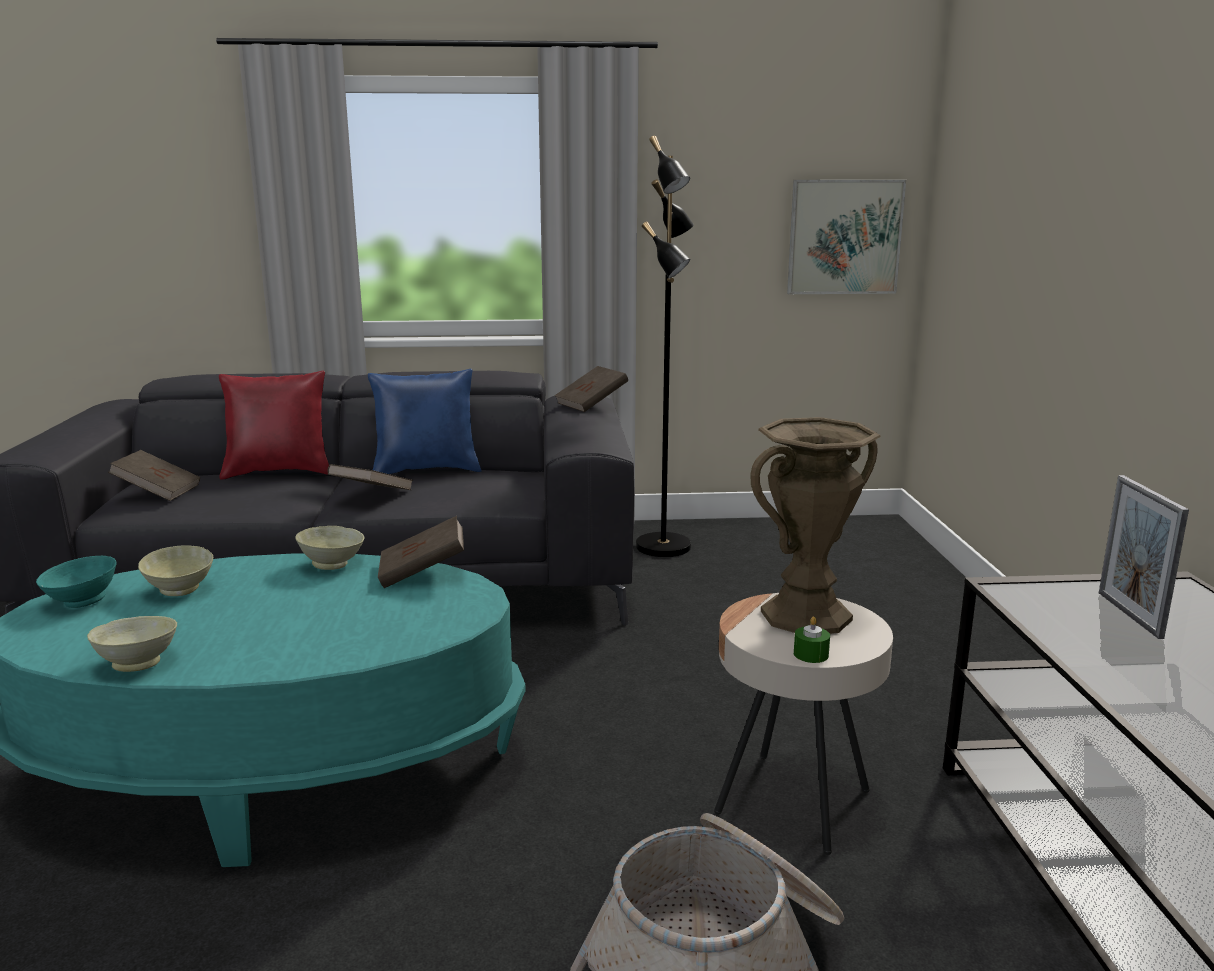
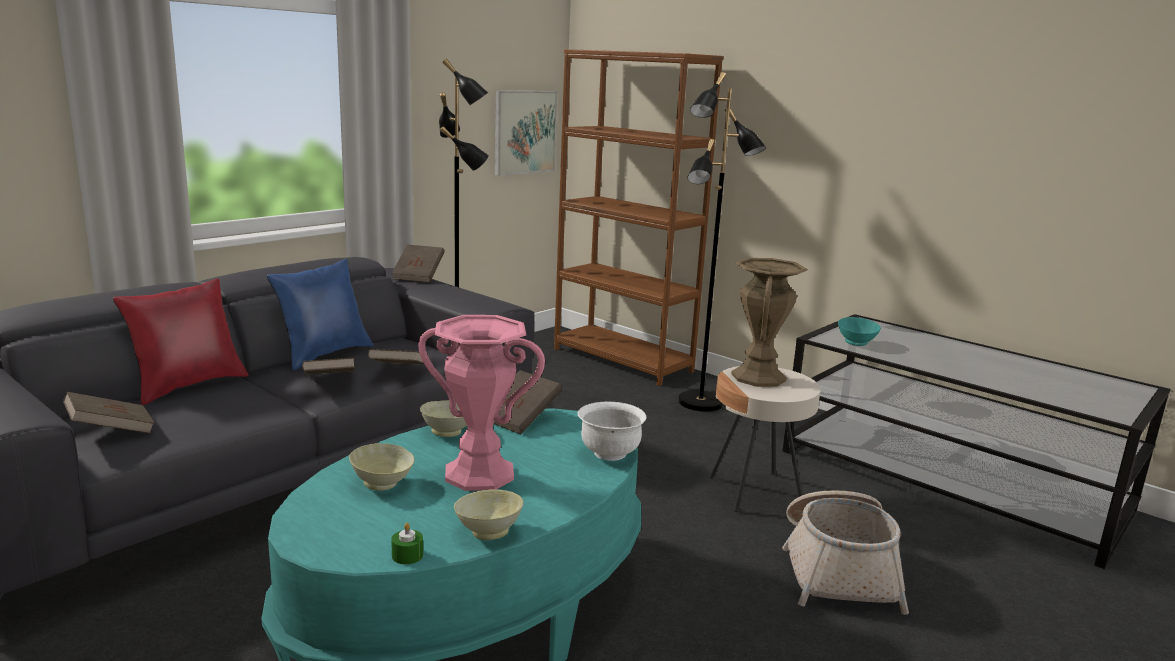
camera: 45 degrees left, 0 degrees up
(81, 601) = (322, 519): turquoise bowl -> turquoise bowl (855, 343)
(260, 611) = (479, 474): none -> pink vase
(413, 637) = (610, 453): none -> white bowl
(444, 501) = (399, 372): none -> brown book
(811, 654) = (797, 393): green candle -> green candle (407, 555)
(911, 576) = (622, 360): none -> brown bookcase
(929, 661) = (701, 403): none -> black floor lamp
(1129, 614) = (874, 338): picture frame -> none

